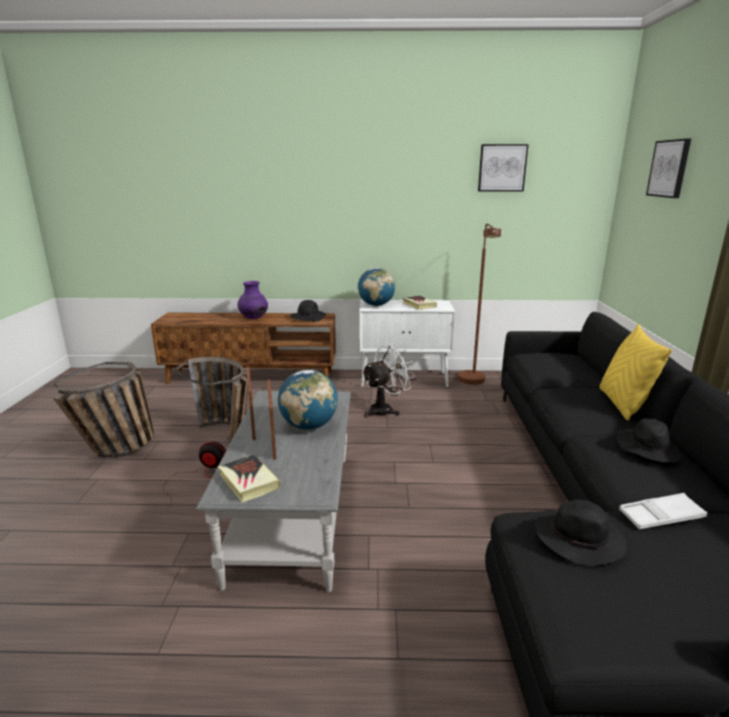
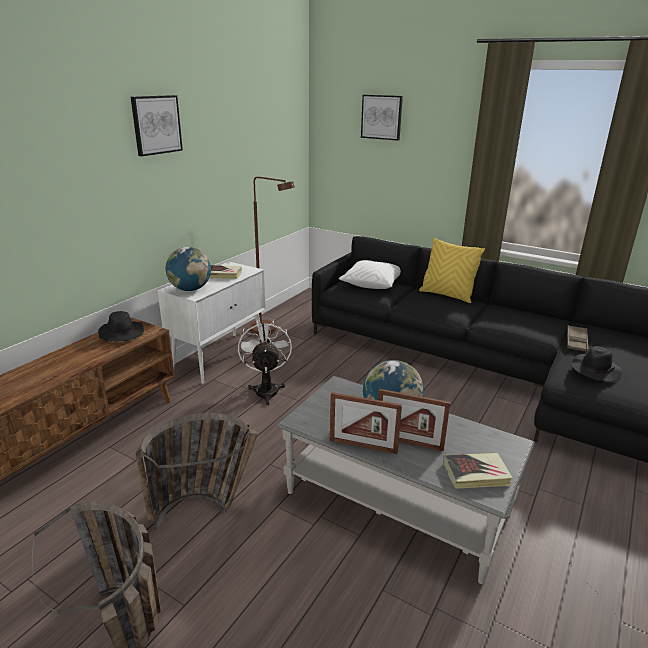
camera: 60 degrees left, 5 degrees up
(200, 477) = (278, 556): fan -> none
(253, 318) = (57, 366): purple vase -> none
(502, 168) = (245, 118): picture -> picture (156, 125)
(565, 364) = (372, 283): none -> white pillow
(646, 449) = (509, 313): black hat -> none
(661, 516) = (576, 341): white tray -> brown tray

